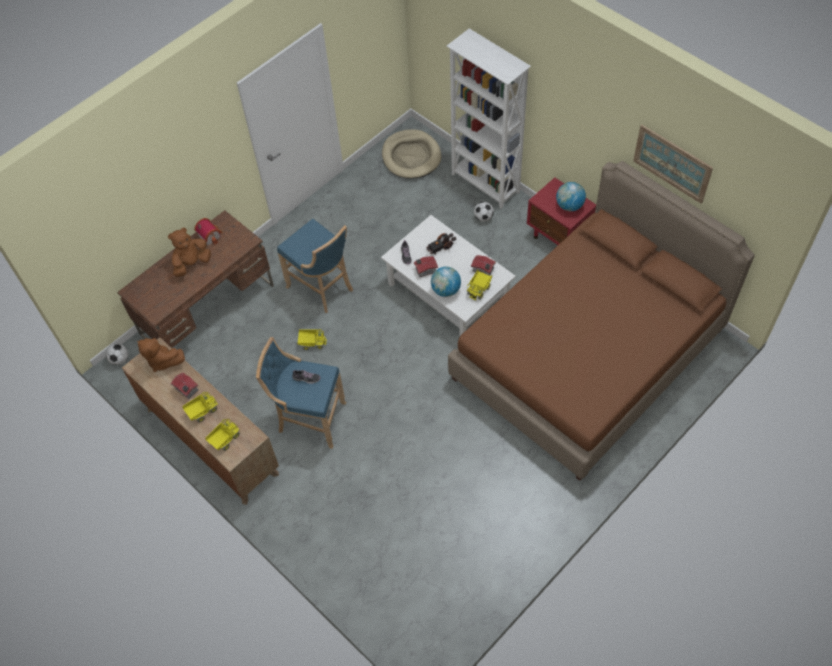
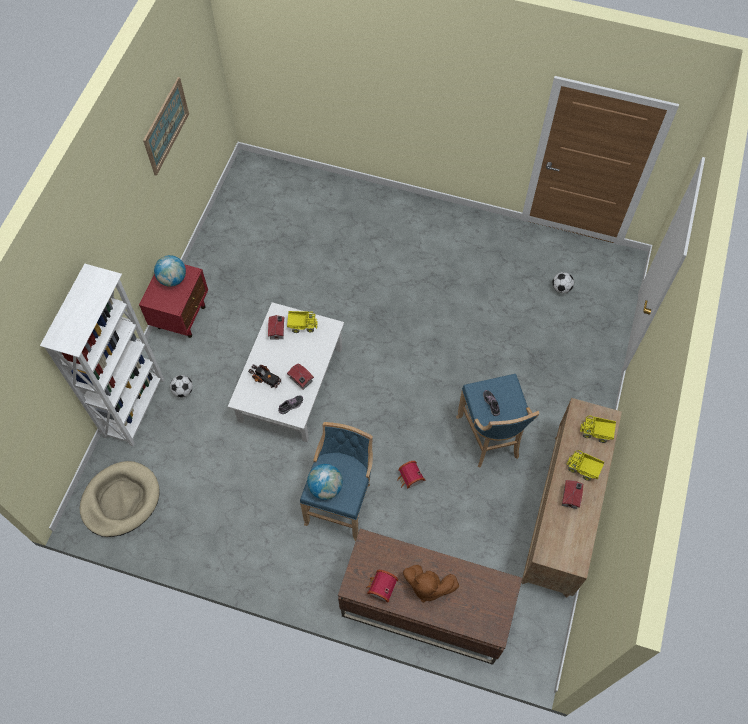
camera: 120 degrees left, 5 degrees up
(119, 359) = (532, 666): football -> football (561, 288)
(162, 361) = (556, 541): brown plush toy -> none
(312, 343) = (410, 479): toy truck -> toy house
(446, 290) = (316, 352): globe -> globe (325, 487)
(587, 354) = (306, 249): brown bed -> none

